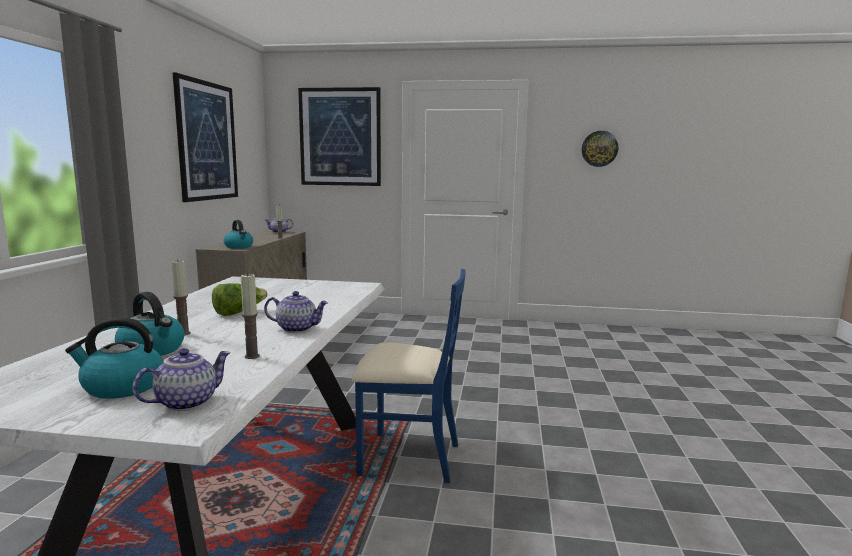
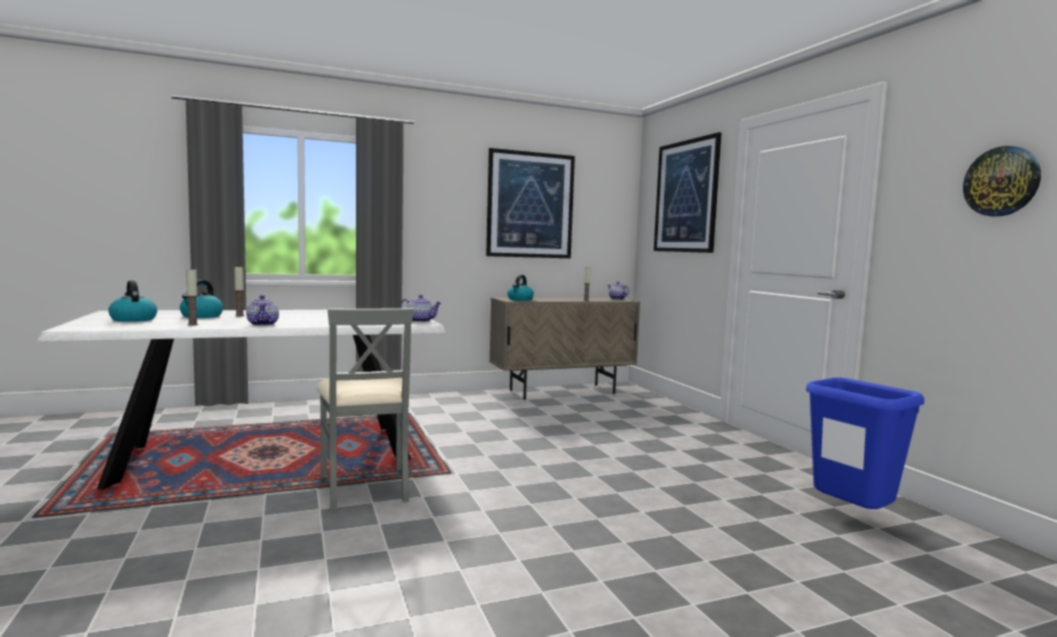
camera: 60 degrees right, 5 degrees down
(187, 402) = (106, 325): teapot -> teapot (420, 321)
(239, 312) = (300, 316): lettuce -> none
(408, 458) = (365, 487): blue chair -> grey chair
(571, 338) = (849, 517): none -> blue trash can

